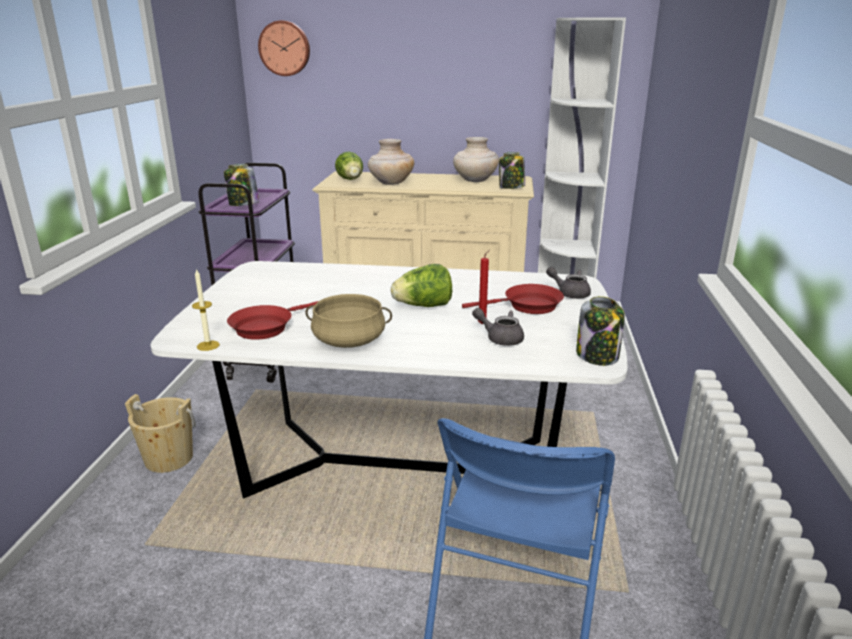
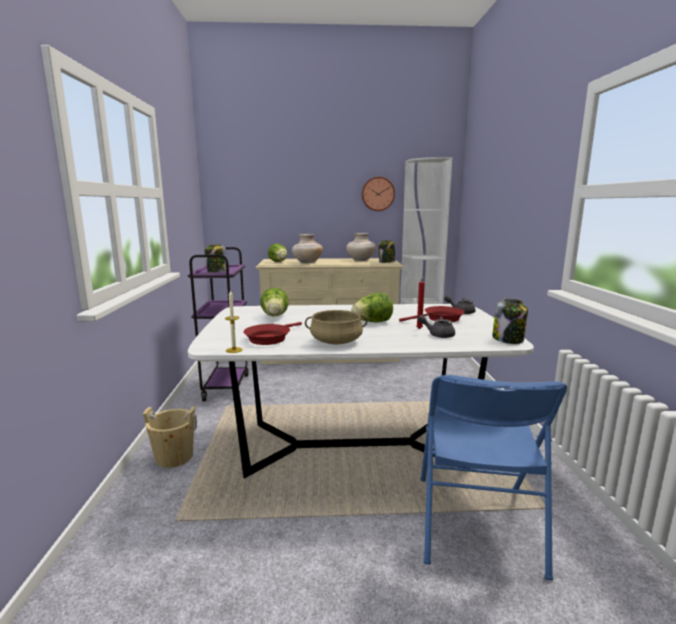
camera: 10 degrees left, 10 degrees down
(285, 48) = (230, 179): wall clock -> wall clock (378, 194)
(297, 286) = (275, 316): none -> lettuce

